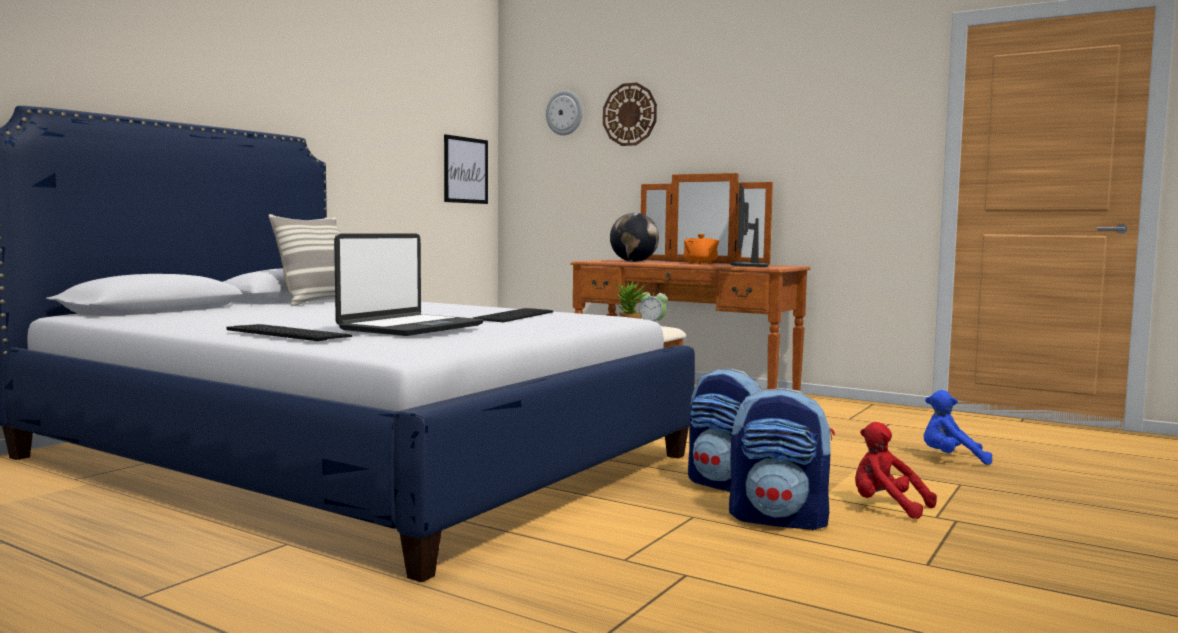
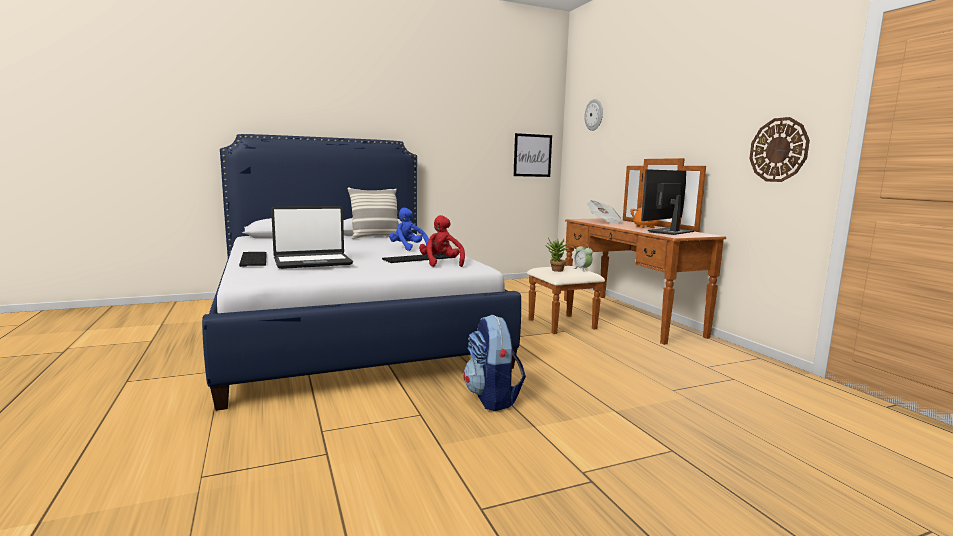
camera: 35 degrees right, 5 degrees up
(630, 114) = (627, 114): wall clock -> wall clock (778, 150)
(634, 262) = (604, 222): globe -> newspaper
(780, 519) = (465, 434): backpack -> none
(886, 507) = (562, 450): red plush toy -> red plush toy (441, 263)
(951, 459) = (717, 425): blue plush toy -> blue plush toy (408, 248)

